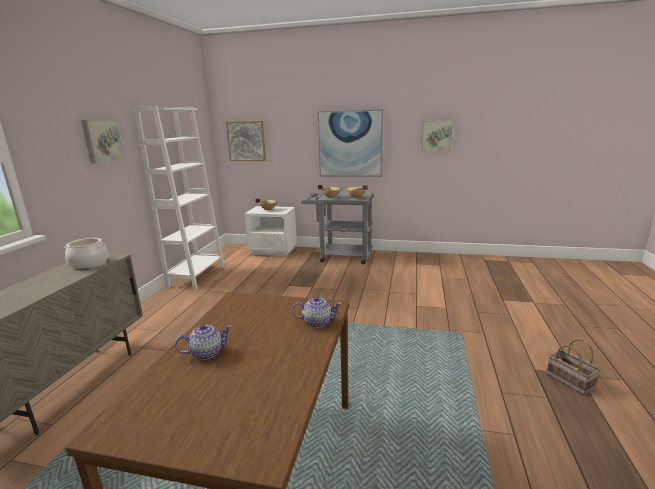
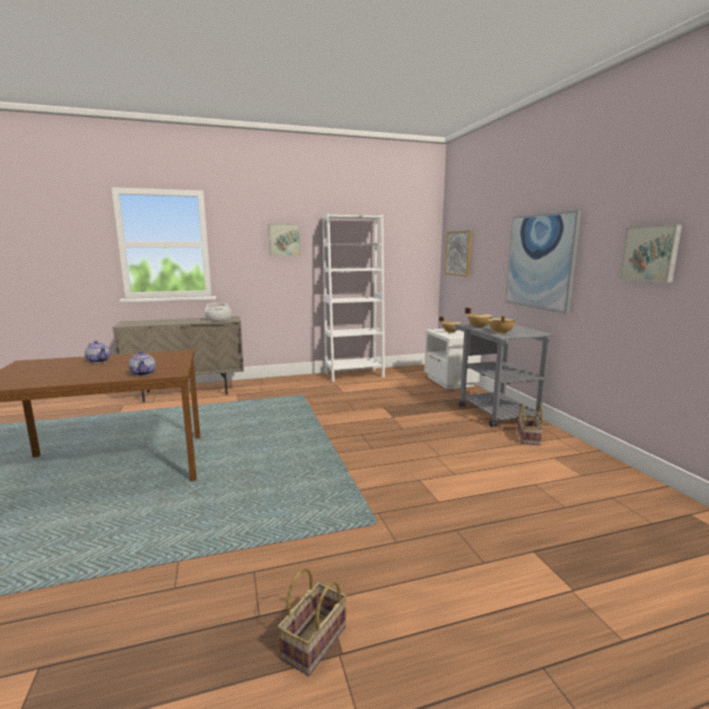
camera: 60 degrees right, 5 degrees down
(389, 261) = (529, 438): none -> basket

